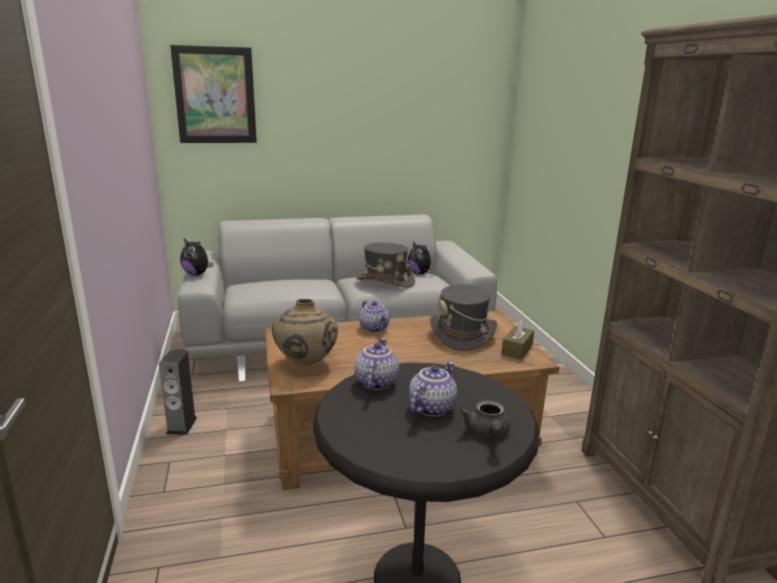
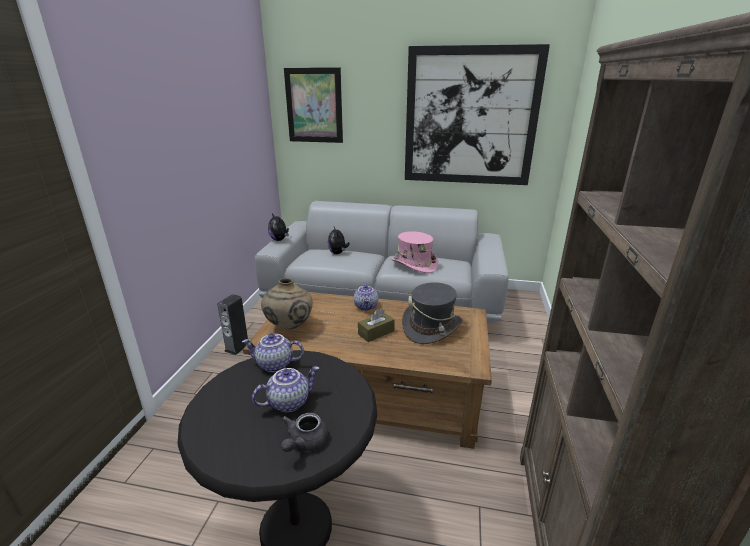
camera: 25 degrees right, 5 degrees up
(375, 382) = (274, 365): teapot -> teapot turned 120 degrees counterclockwise
(385, 281) = (414, 264): grey hat -> pink hat
(410, 109) = (470, 117): none -> picture
(420, 273) = (454, 260): plush toy -> plush toy (338, 253)
(517, 349) = (467, 353): brown tissue box -> brown tissue box (376, 332)

